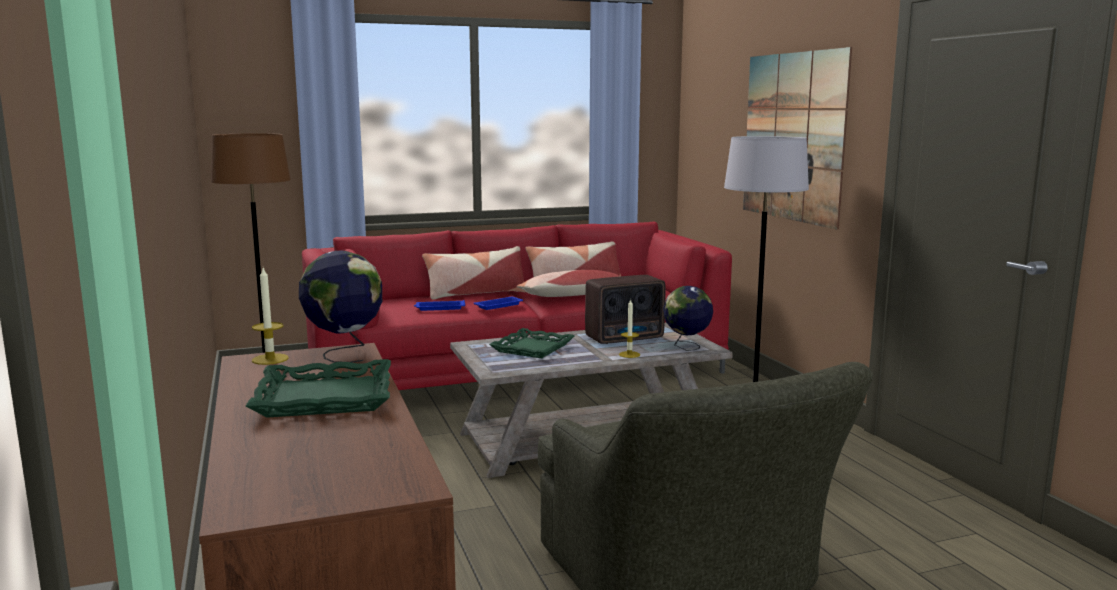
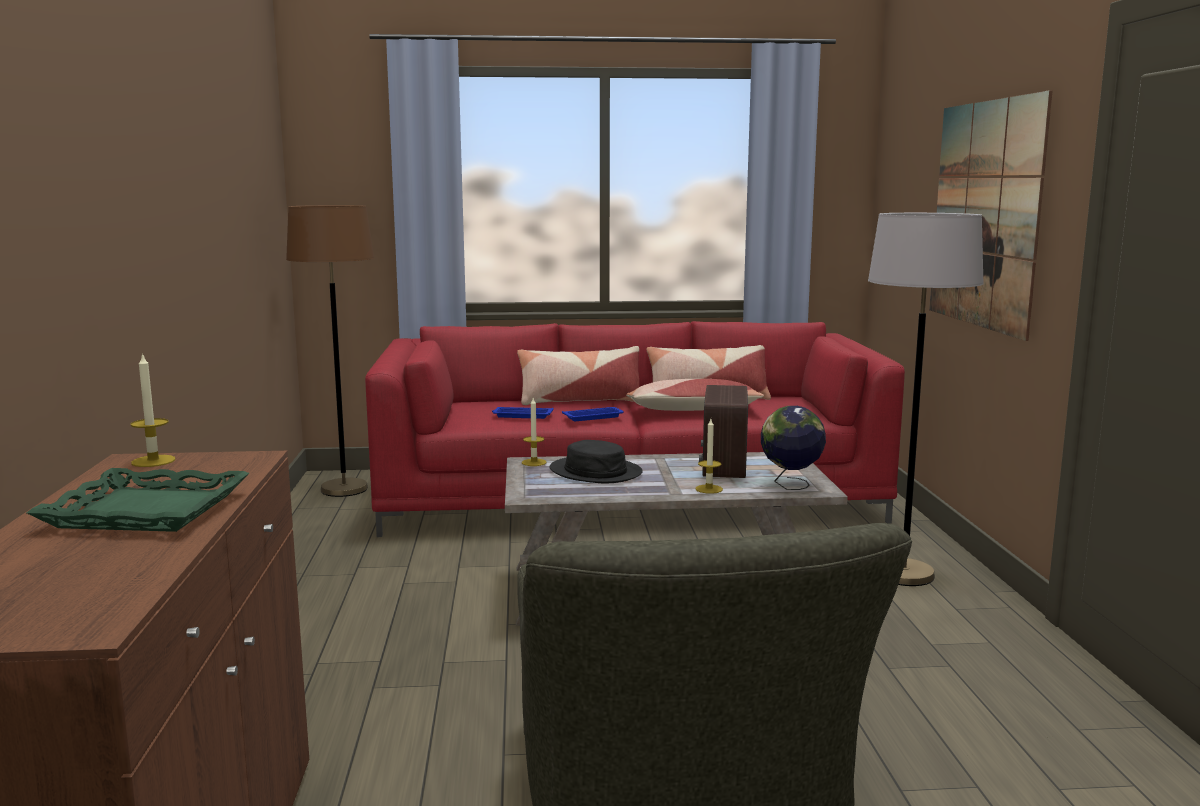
camera: 15 degrees right, 0 degrees up
(344, 353) = (238, 460): globe -> none
(476, 344) = (534, 462): none -> candle
(532, 348) = (595, 472): green tray -> black hat
(626, 338) = (722, 468): radio -> radio turned 105 degrees clockwise

